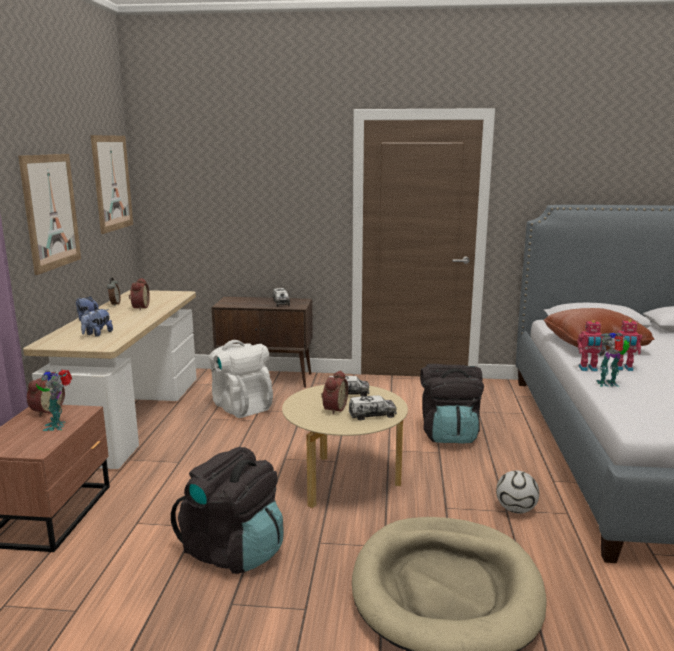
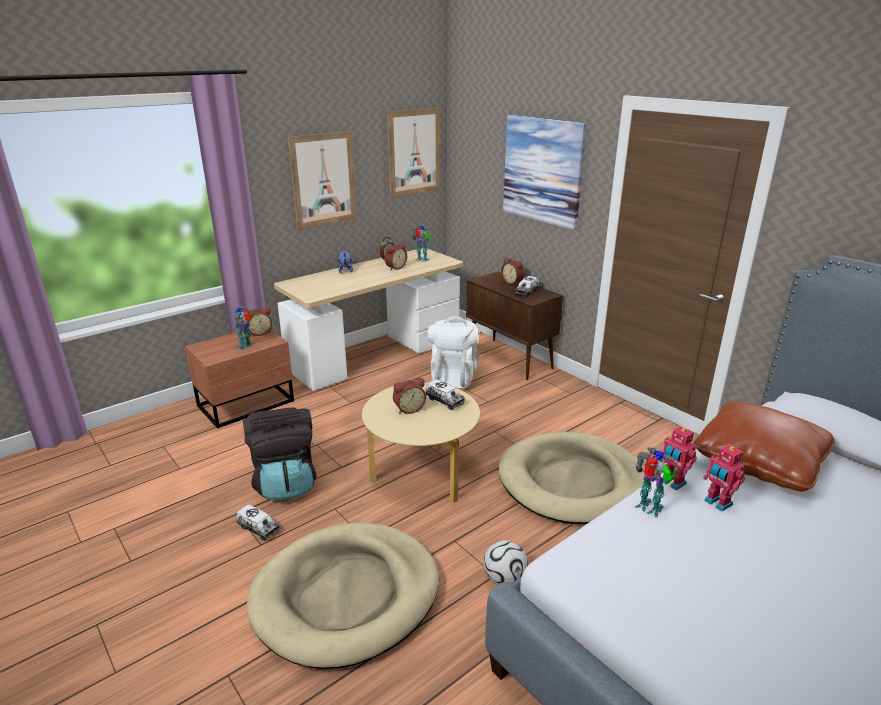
camera: 45 degrees right, 10 degrees up
(97, 334) = (327, 284): plush toy -> none
(153, 297) = (422, 260): none -> toy robot
(255, 300) = (513, 282): none -> alarm clock
(271, 185) = (542, 170): none -> picture
(372, 415) = (423, 428): toy truck -> toy truck (258, 528)
(449, 434) = (573, 482): black backpack -> beige dog bed

